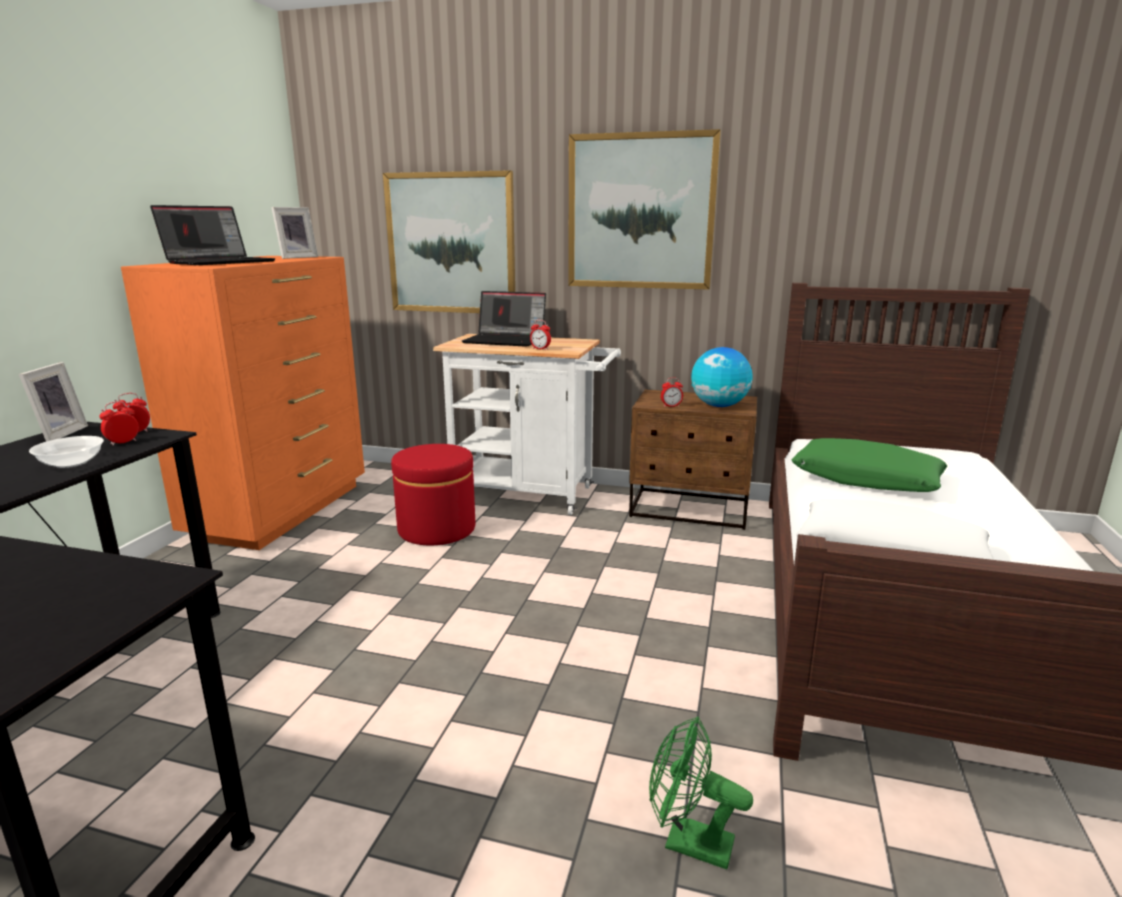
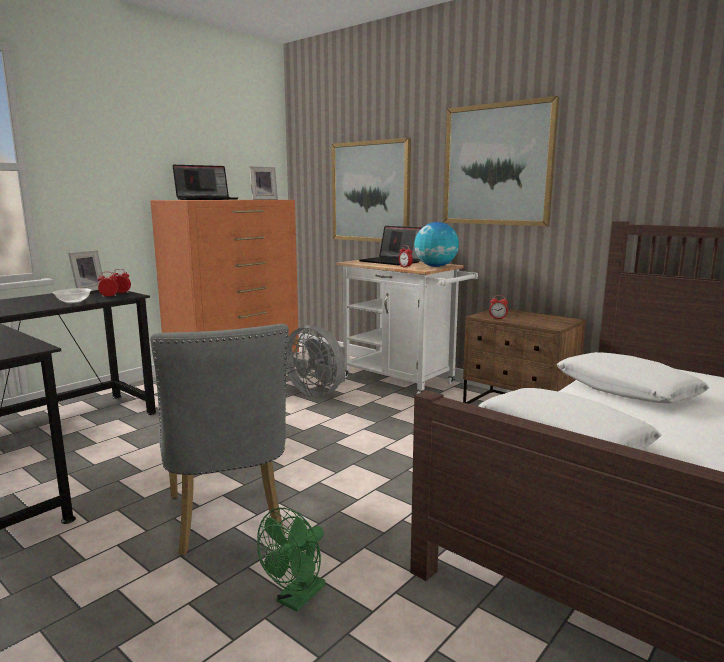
camera: 25 degrees right, 5 degrees down
(436, 529) = (318, 392): red ottoman -> grey fan
(496, 759) = (227, 521): none -> grey chair
(688, 842) = (296, 599): green fan -> green fan turned 105 degrees counterclockwise
(719, 406) = (539, 322): globe -> globe (435, 266)
(866, 479) = (626, 390): green pillow -> white pillow

